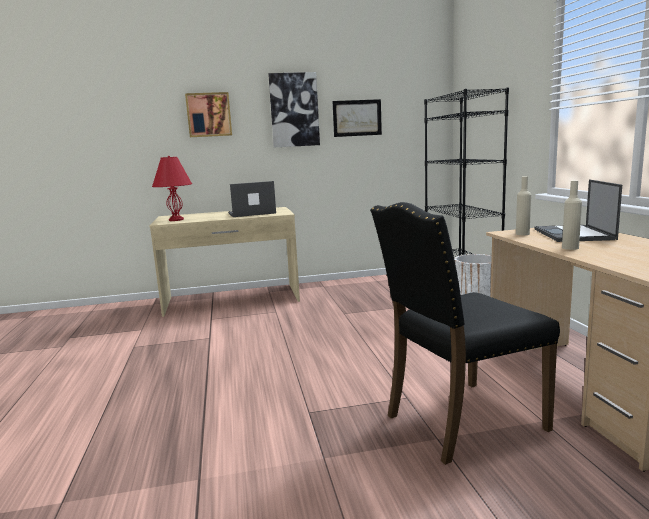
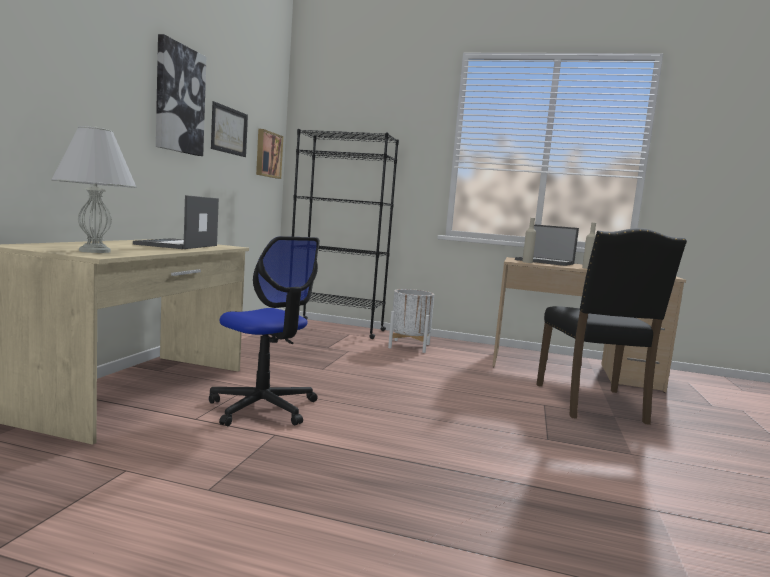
camera: 65 degrees left, 5 degrees down
(176, 220) = (95, 251): red table lamp -> white table lamp
(209, 115) = (80, 66): picture -> picture (267, 154)
(245, 324) = (263, 408): none -> office chair

